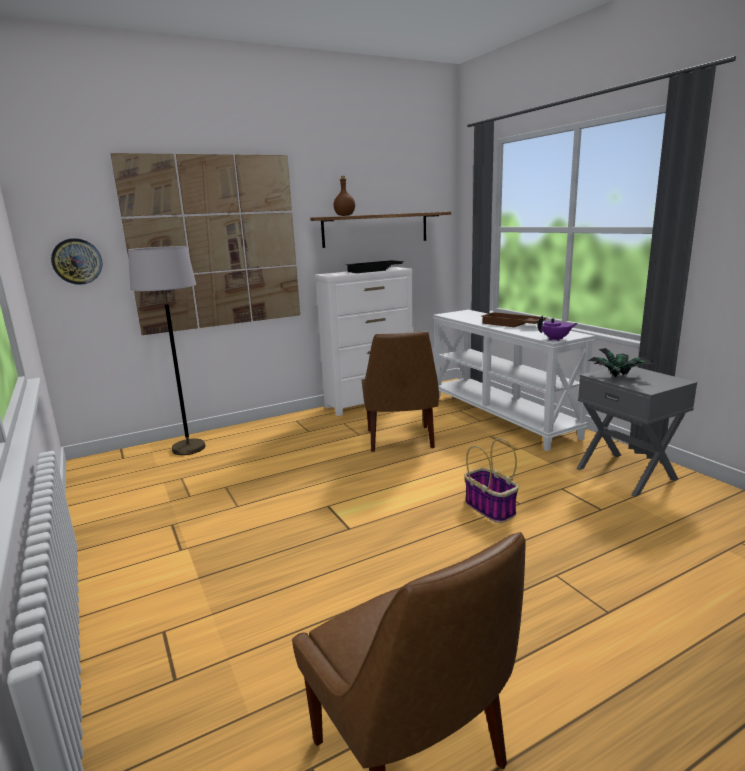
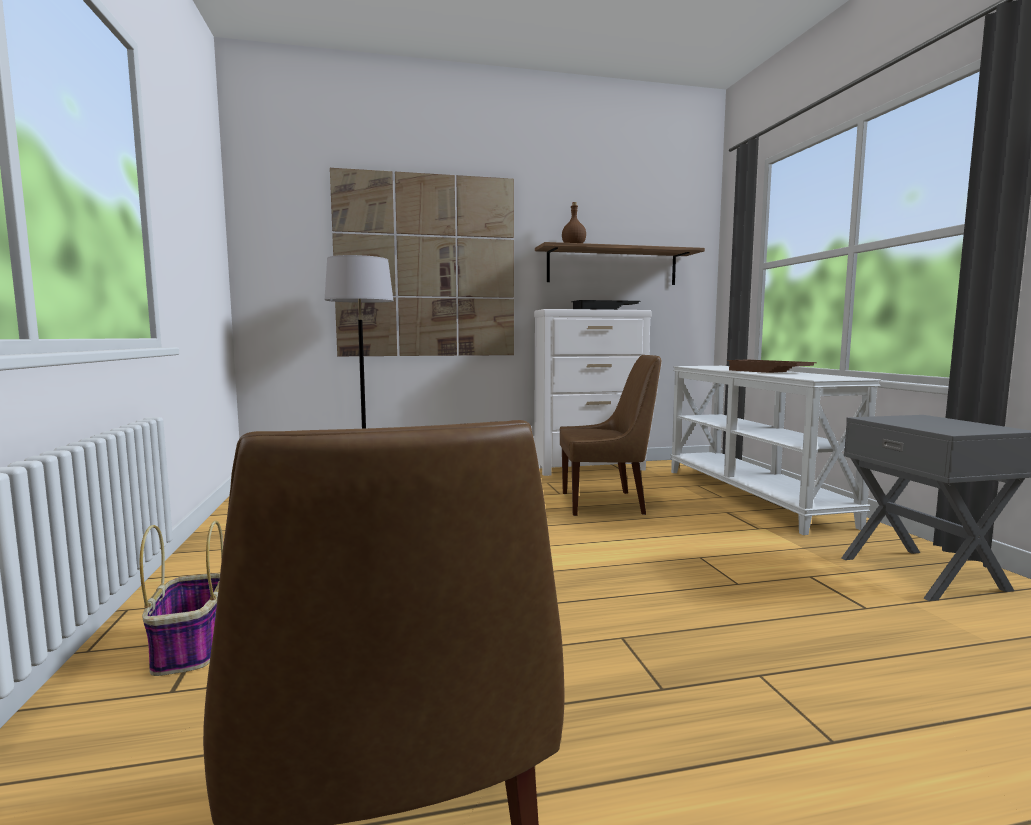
camera: 15 degrees right, 10 degrees down
(77, 261) = (283, 273): wall clock -> none
(400, 440) = (606, 503): brown chair -> brown chair turned 105 degrees counterclockwise
(491, 509) = (692, 583): basket -> basket (191, 648)
(556, 339) = (819, 378): purple teapot -> none
(619, 376) = (908, 421): potted plant -> none

